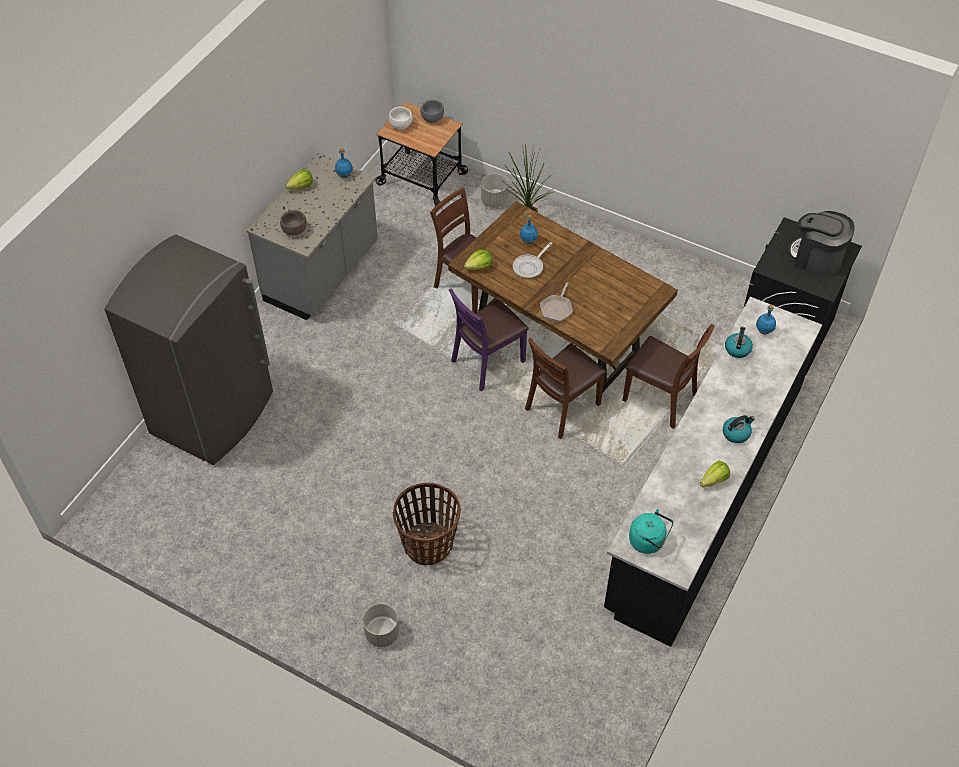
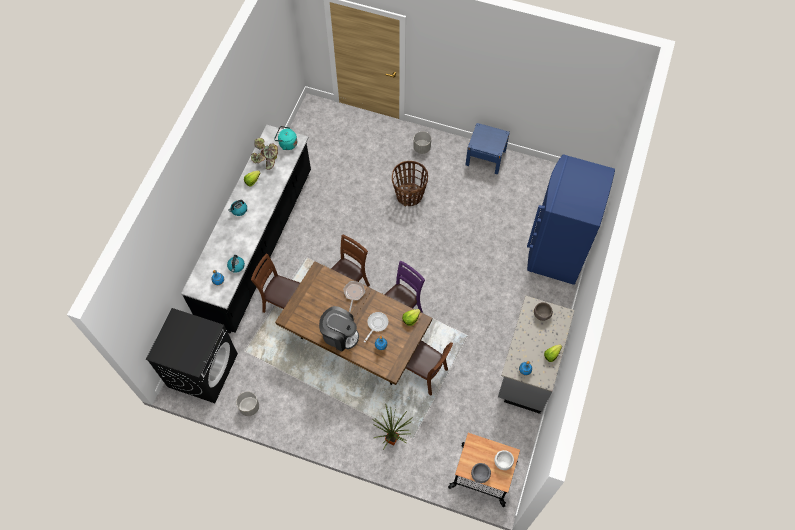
camera: 170 degrees right, 10 degrees up
(214, 414) = (556, 252): grey fridge -> blue fridge
(268, 594) = (485, 157): none -> blue nightstand
(494, 201) = (421, 460): grey planter -> grey planter (249, 407)
(687, 515) = (267, 160): none -> potted plant
(816, 258) = (179, 343): coffee machine -> coffee machine (339, 335)

